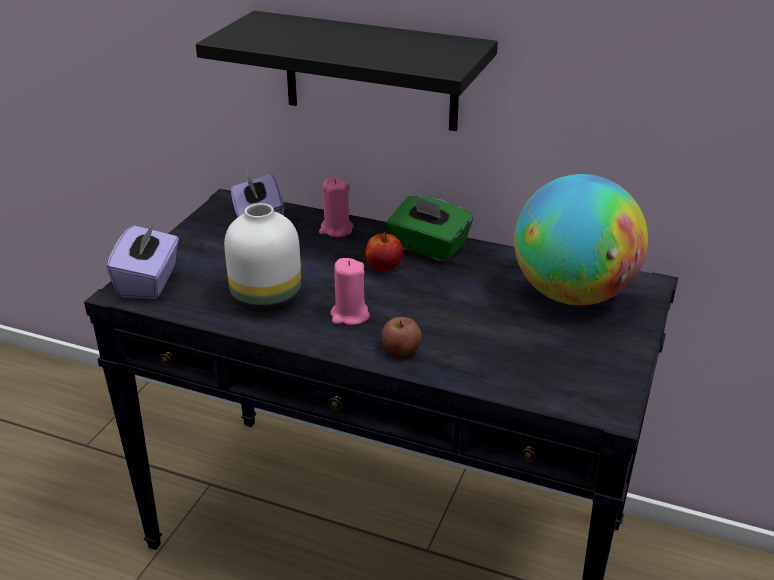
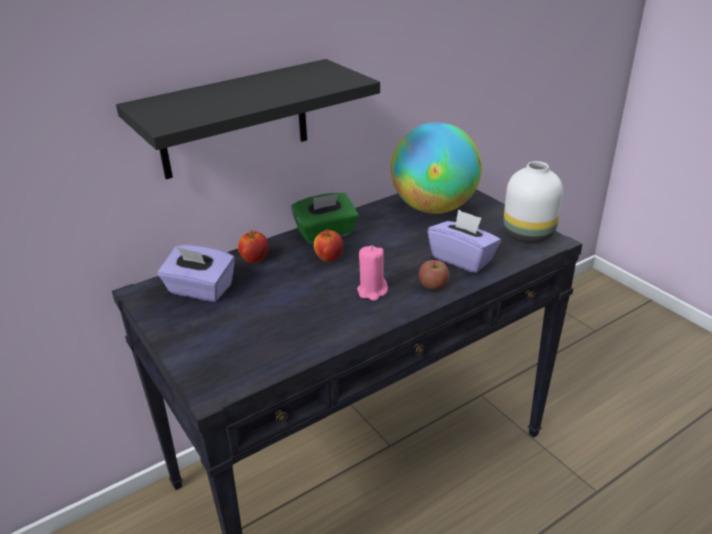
camera: 55 degrees left, 0 degrees up
(149, 282) = (214, 372): purple tissue box -> purple tissue box (462, 259)
(268, 300) = (313, 319): white vase -> white vase (529, 233)
(336, 230) = (254, 259): pink candle -> apple

